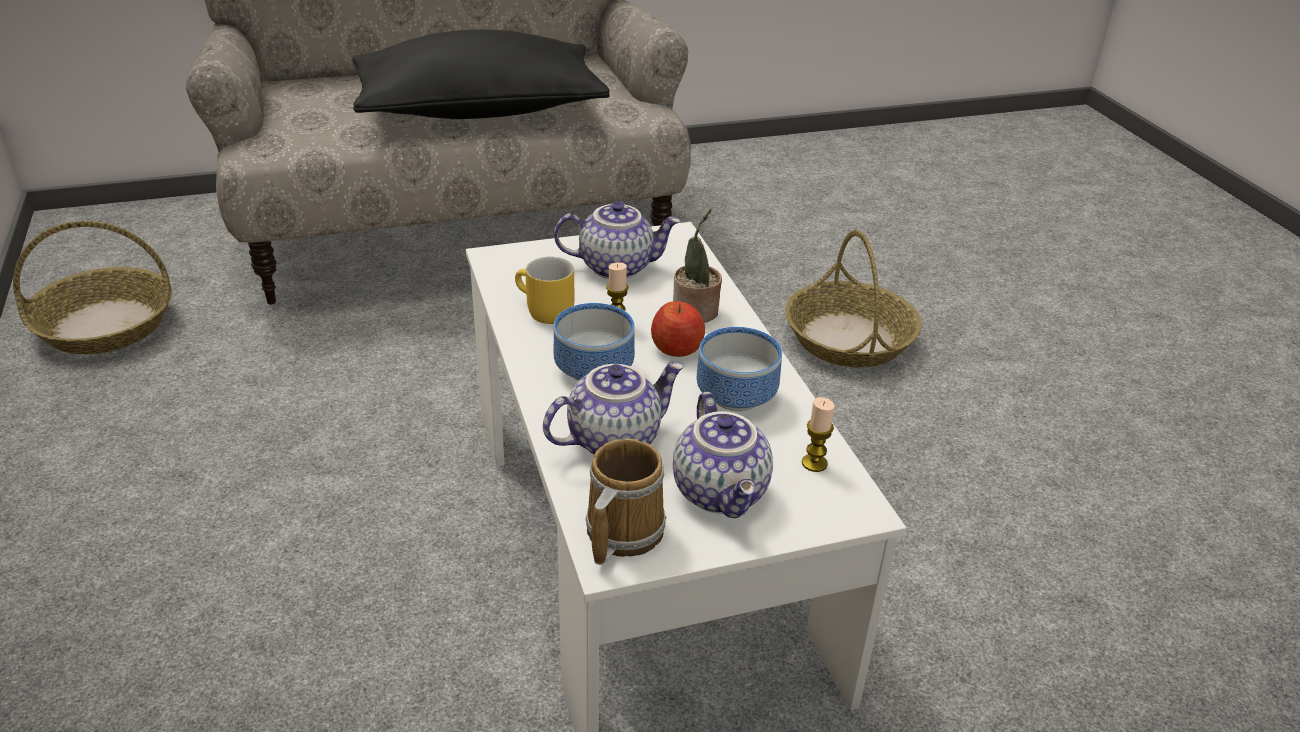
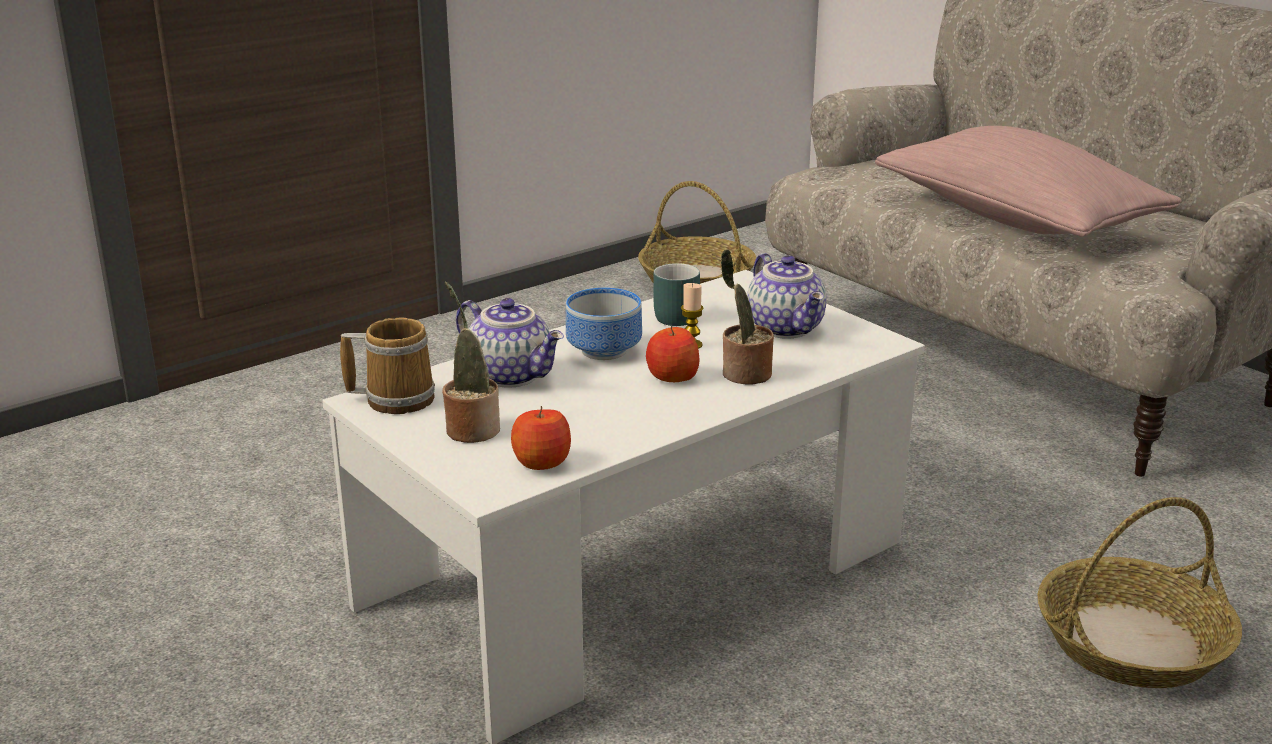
camera: 70 degrees right, 10 degrees down
(480, 111) = (1016, 219): black pillow -> pink pillow
(542, 312) = (674, 315): yellow mug -> turquoise mug
(722, 493) = (471, 428): teapot -> potted plant
(739, 395) = (620, 414): bowl -> none
(814, 463) = (541, 462): candle -> apple

